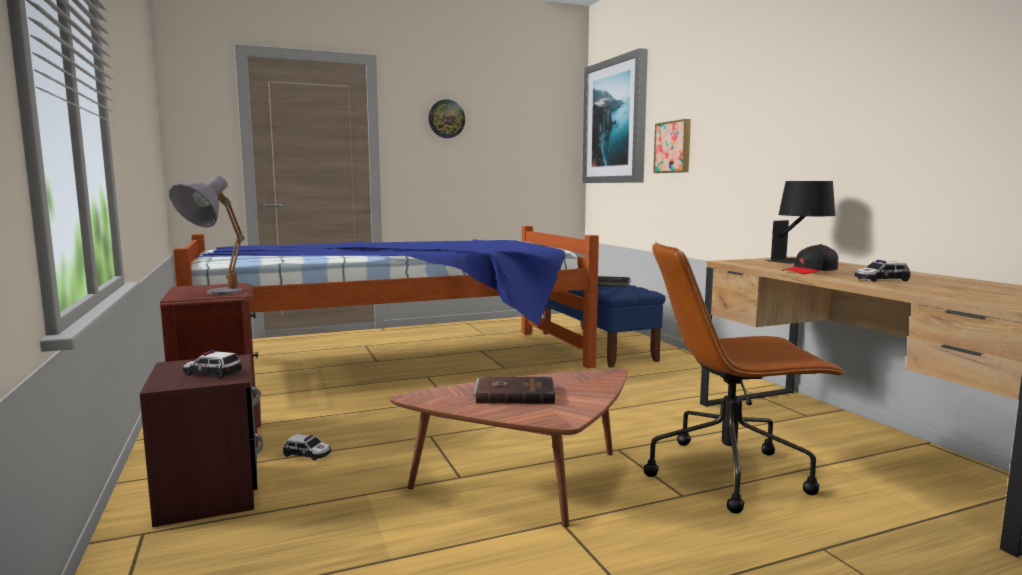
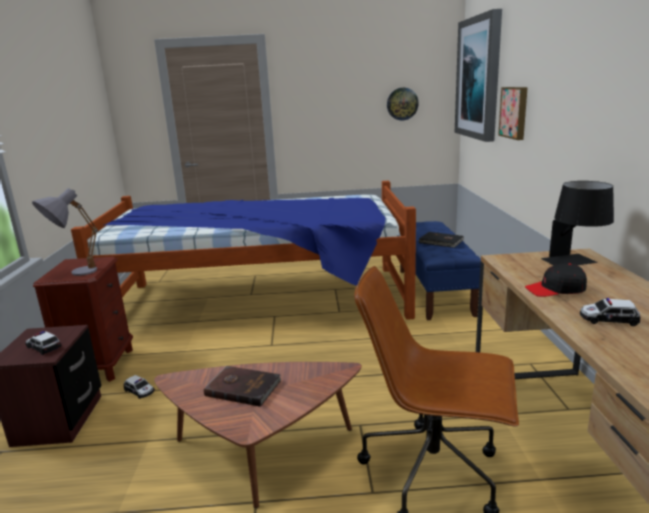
camera: 20 degrees right, 10 degrees up
(446, 119) = (327, 83): wall clock -> wall clock (402, 104)

